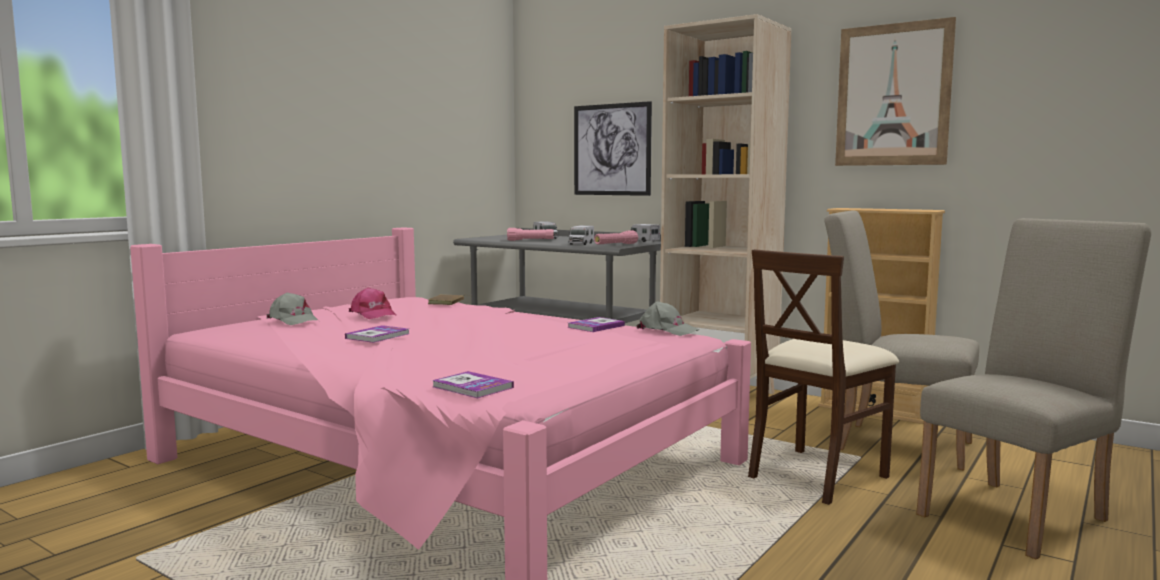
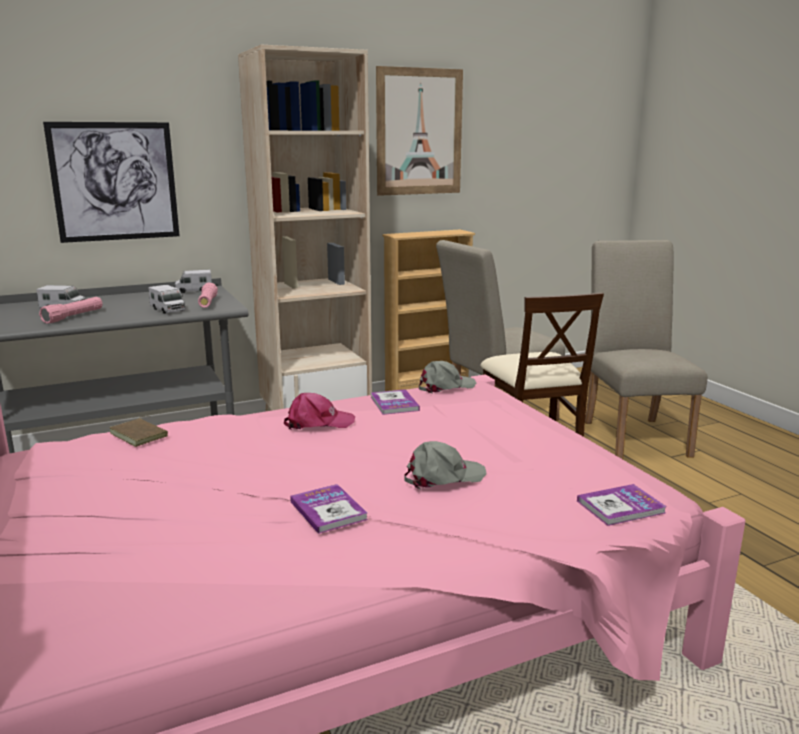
camera: 60 degrees left, 10 degrees up
(293, 320) = (101, 554): grey cap -> grey cap (443, 476)
(373, 314) = (160, 490): pink cap -> pink cap (318, 422)

